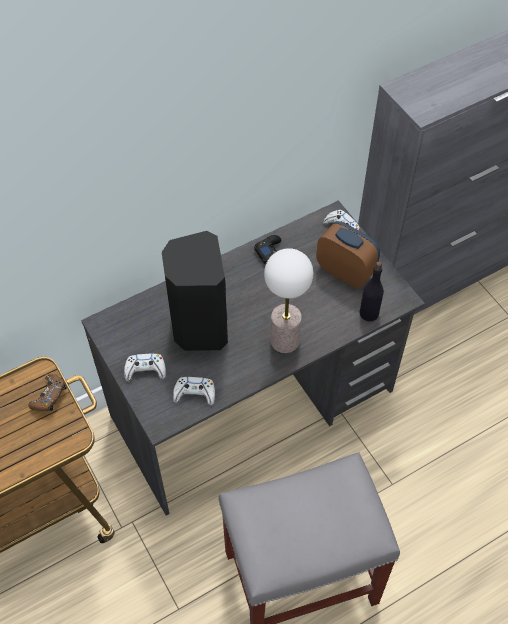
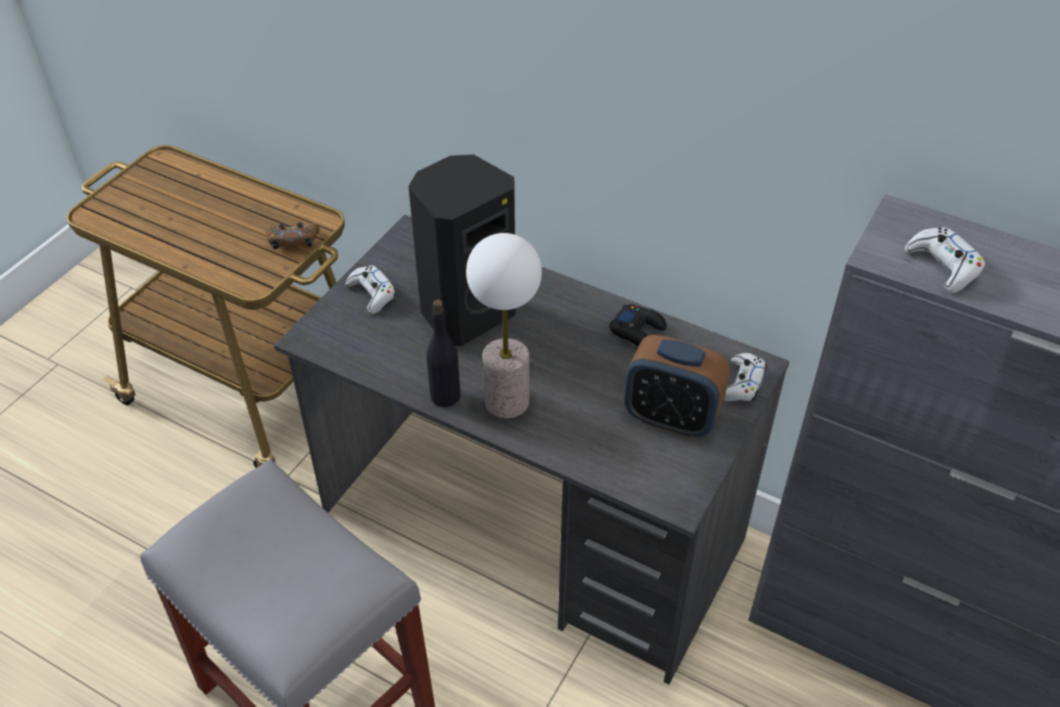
camera: 60 degrees right, 10 degrees down
(194, 393) = (367, 350): white game controller -> white game controller (943, 266)
(345, 271) = (671, 418): alarm clock -> alarm clock turned 105 degrees clockwise
(369, 313) = (621, 473): black bottle -> black bottle (445, 395)

